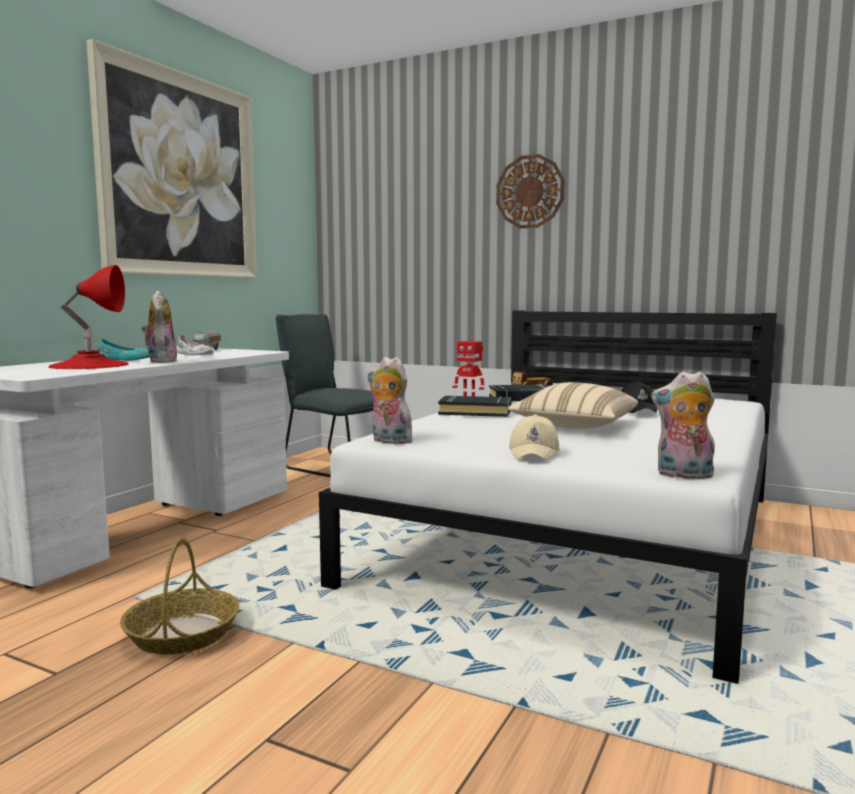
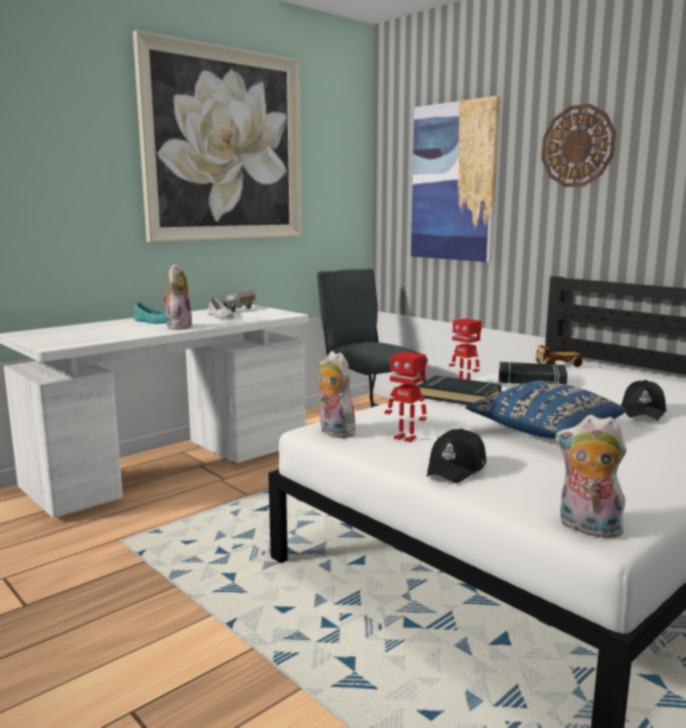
camera: 20 degrees right, 5 degrees up
(89, 365) = (116, 330): red table lamp -> none
(182, 633) = (133, 585): basket -> none
(408, 227) = (454, 182): none -> picture
(462, 439) = (406, 438): none -> toy robot
(534, 452) = (457, 468): beige cap -> black cap
(574, 427) = (543, 432): beige pillow -> blue pillow

